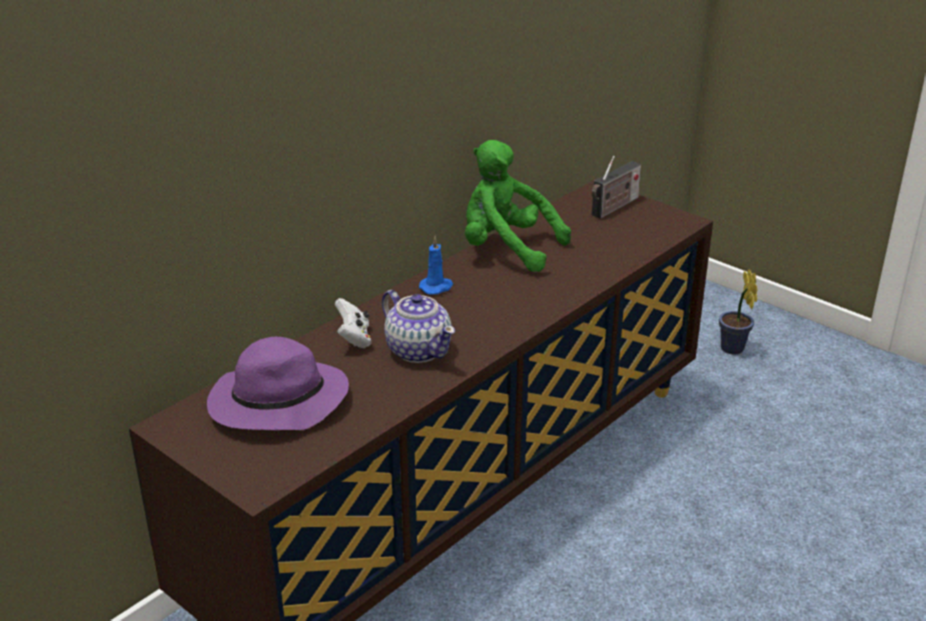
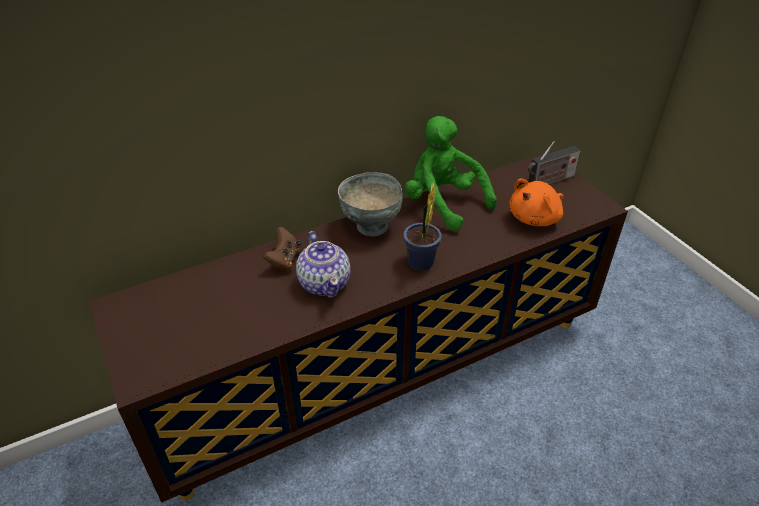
camera: 20 degrees right, 10 degrees up
(276, 404) = (196, 306): purple hat -> none
(354, 338) = (284, 260): white game controller -> brown game controller
(437, 287) = (371, 227): blue candle -> grey bowl
(619, 244) = (536, 218): none -> orange plush toy
(733, 350) = (639, 300): potted plant -> potted plant (420, 265)

